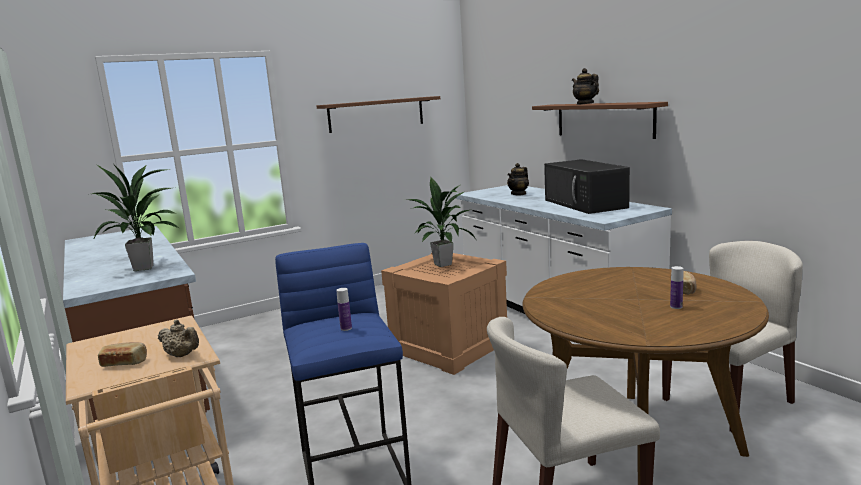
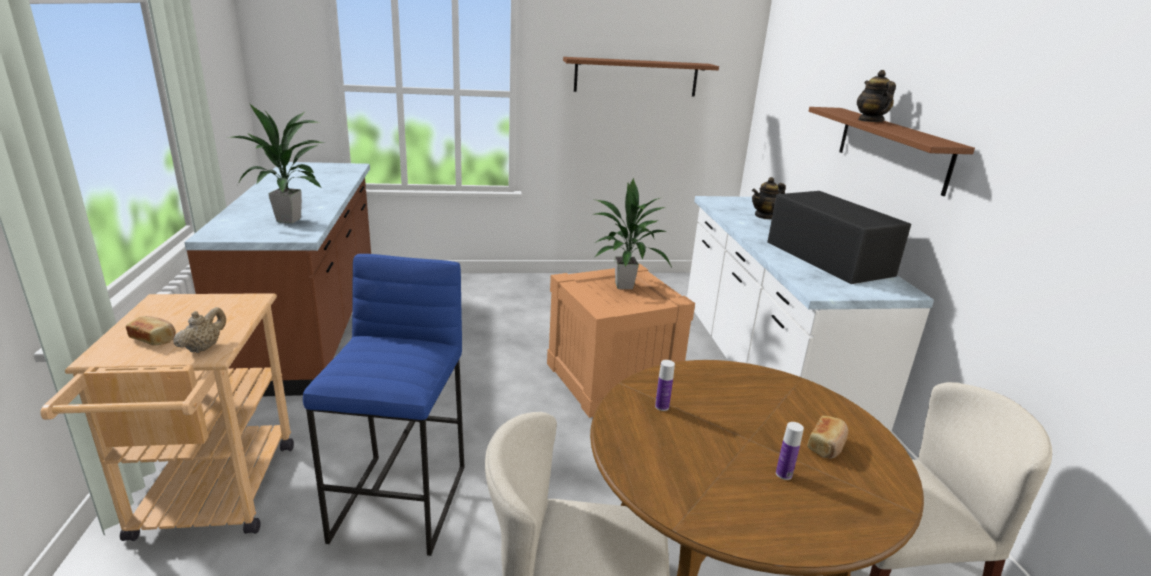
camera: 20 degrees right, 10 degrees up
(182, 355) = (203, 347): beige teapot -> beige teapot turned 120 degrees counterclockwise
(346, 328) = (385, 363): bottle -> bottle (662, 406)
(586, 204) = (826, 257): black microwave -> black microwave turned 150 degrees clockwise

